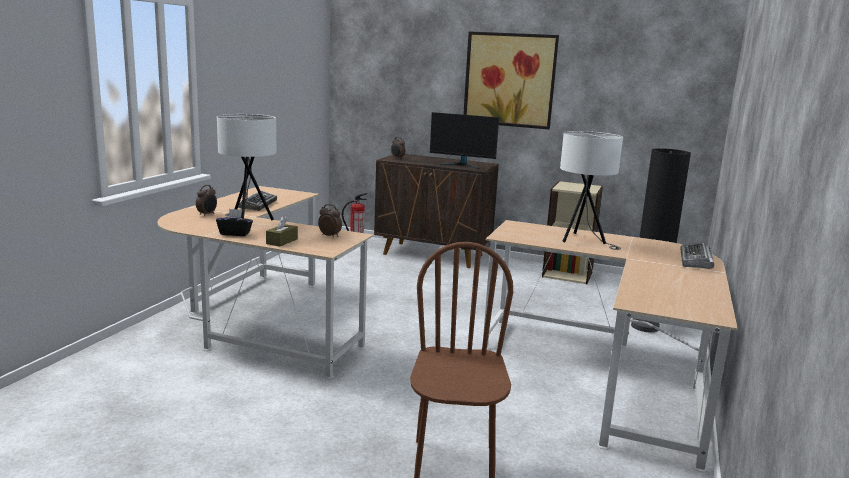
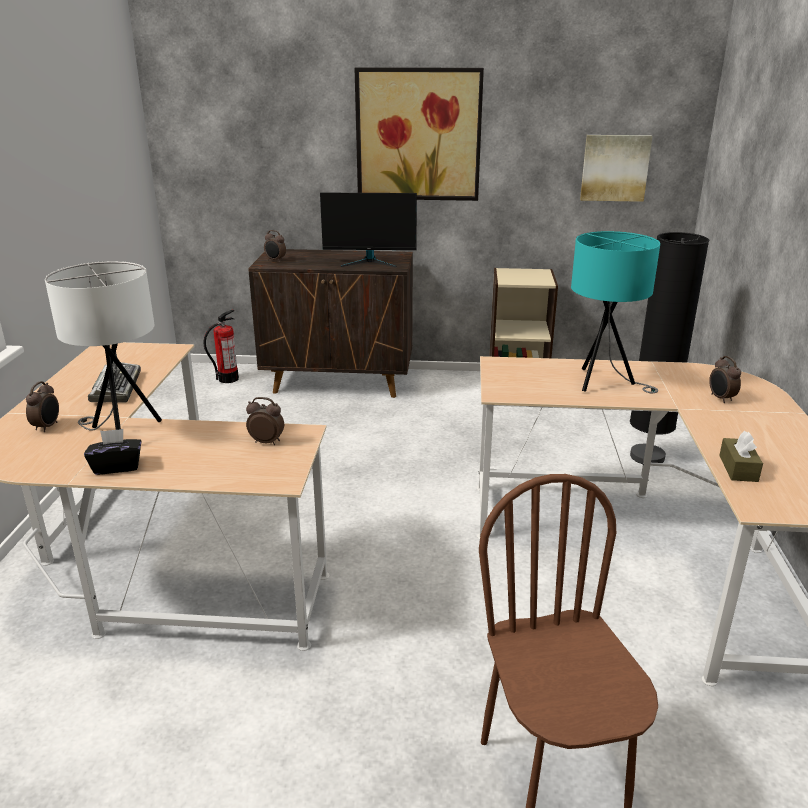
camera: 15 degrees left, 10 degrees up
(282, 241) = (202, 471): brown tissue box -> brown tissue box (738, 468)
(583, 241) = (603, 383): white table lamp -> turquoise table lamp
(655, 112) = (614, 168): none -> picture
(665, 258) = (720, 398): none -> alarm clock
(696, 261) = (757, 396): keyboard -> none

